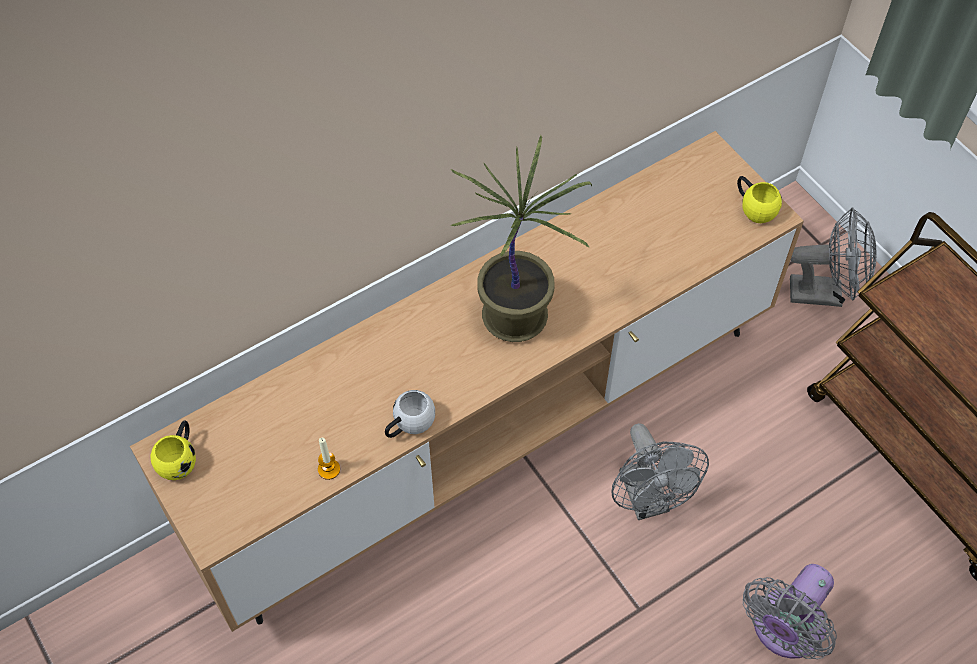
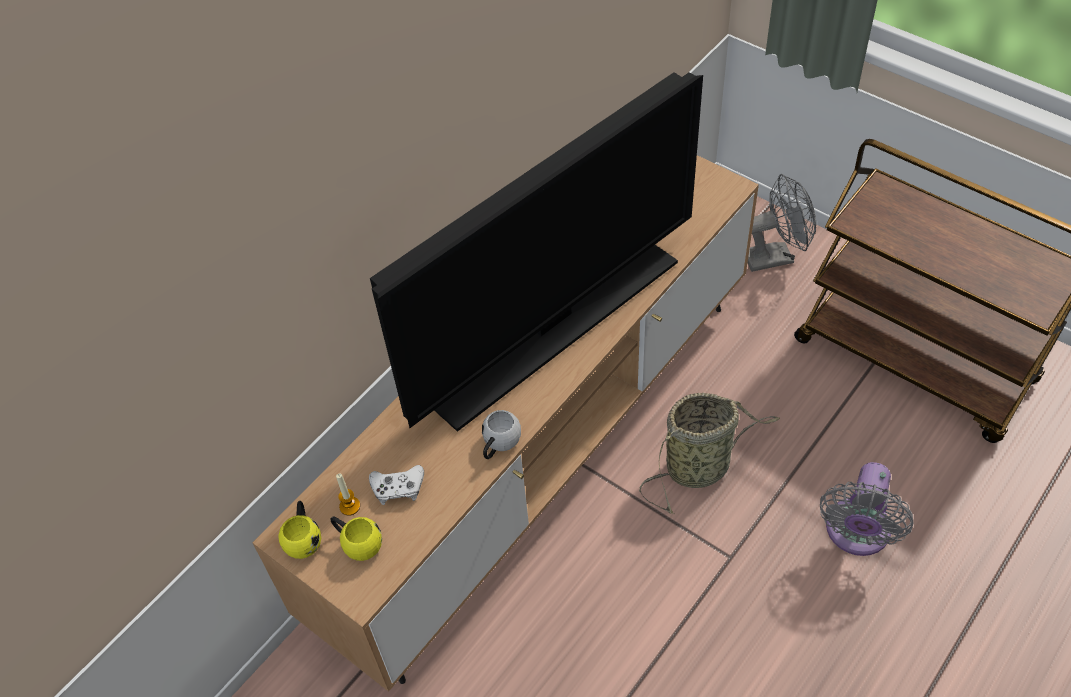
camera: 15 degrees left, 5 degrees down
(291, 437) = (398, 488): none -> white game controller
(329, 469) = (443, 504): candle -> candle (350, 506)
(516, 315) = (554, 328): potted plant -> television
(648, 501) = (701, 466): grey fan -> basket
(753, 208) = (714, 186): yellow mug -> yellow mug (357, 543)

